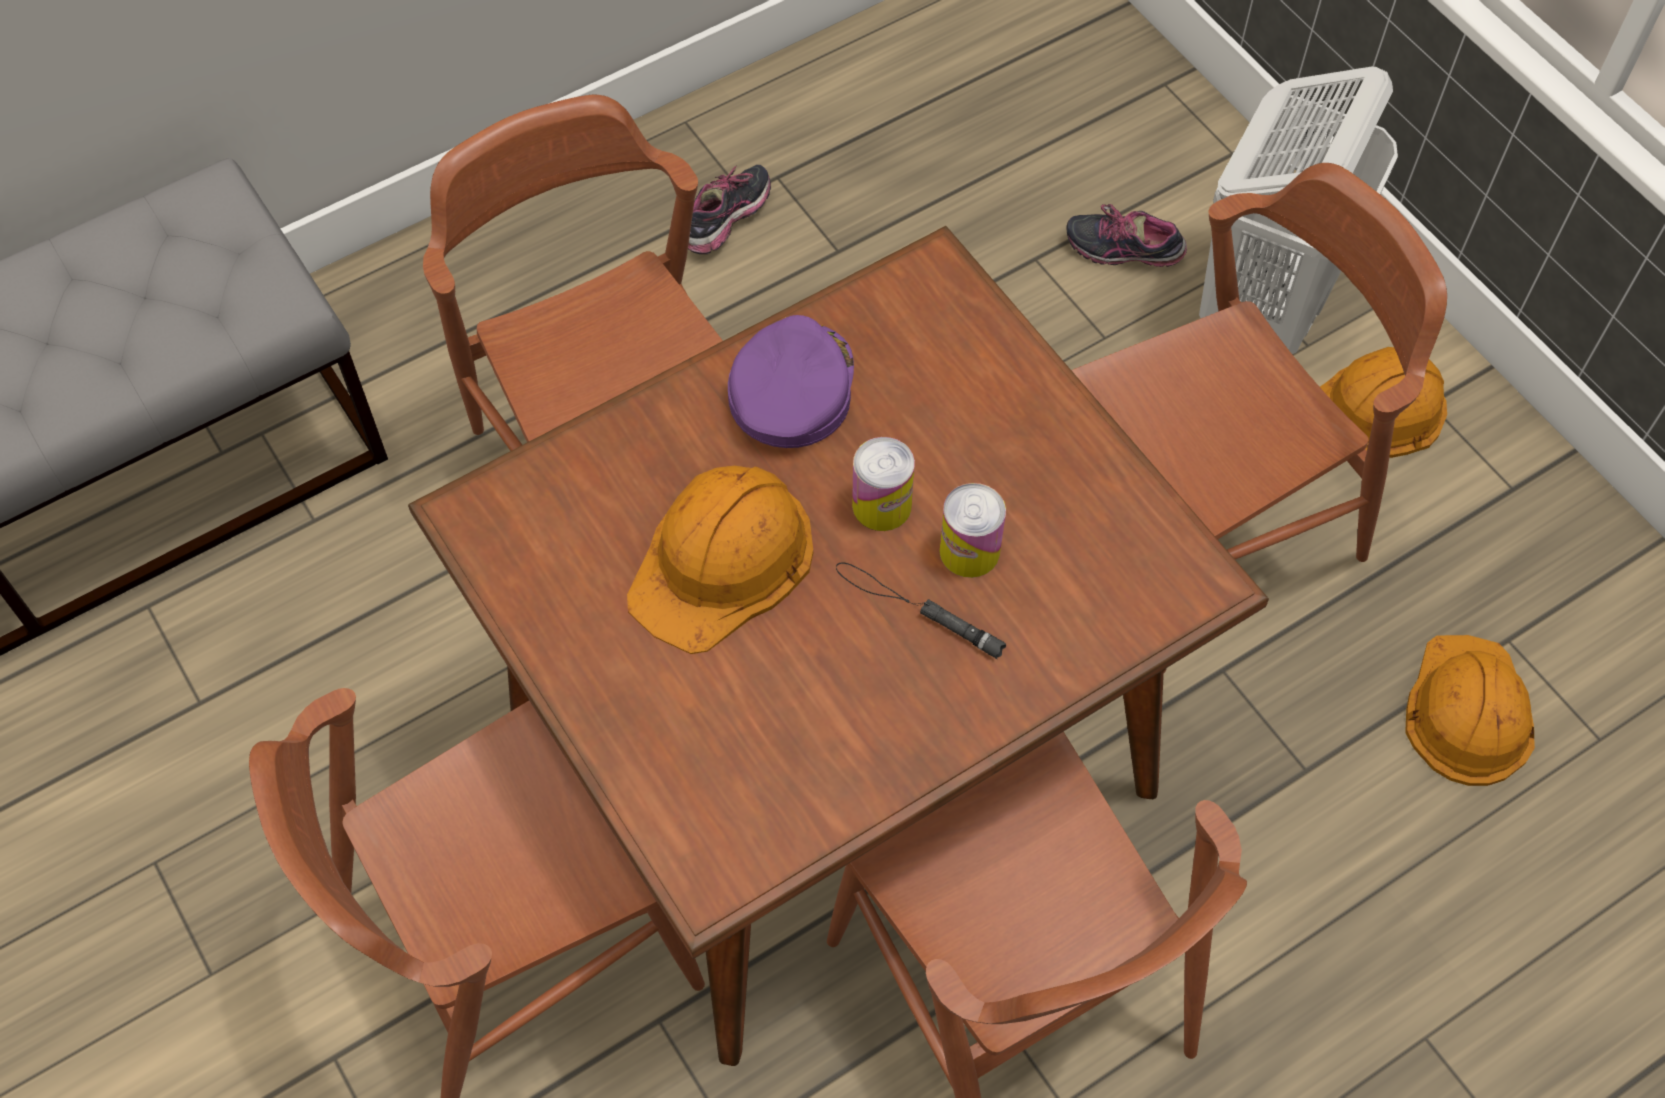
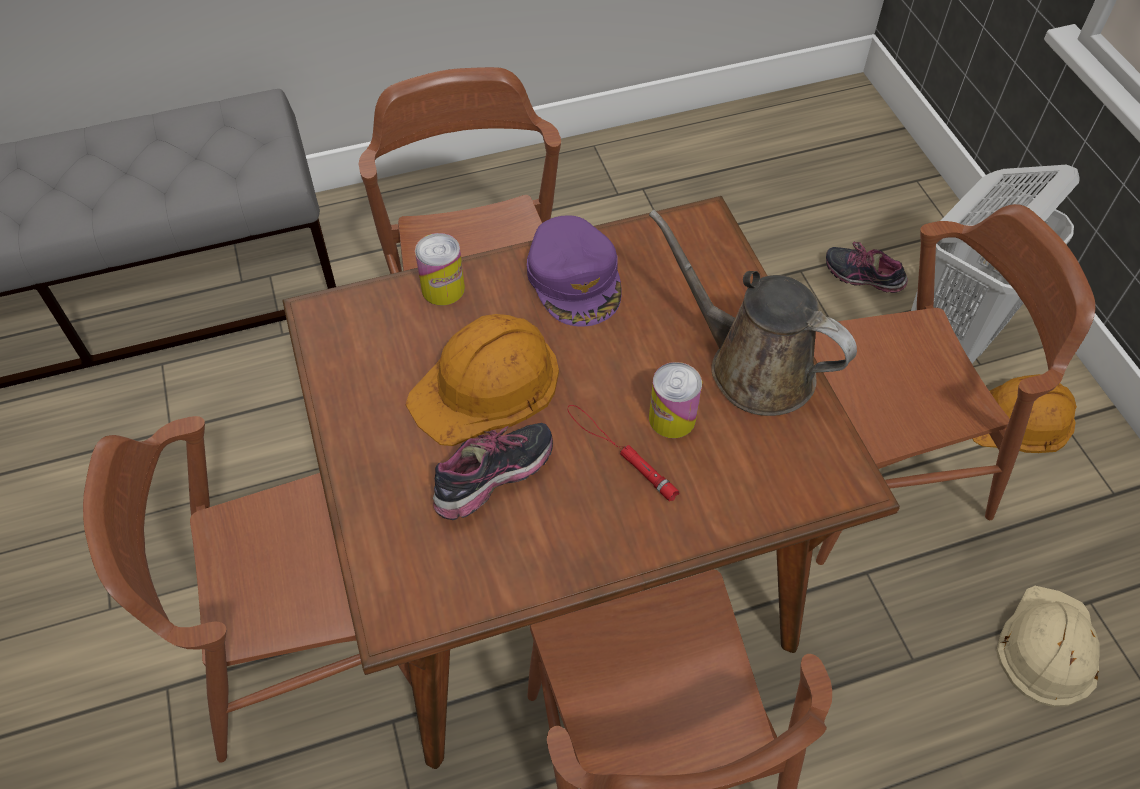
camera: 15 degrees right, 5 degrees down
(729, 222) = (603, 209): shoe -> shoe (495, 481)
(791, 388) = (575, 279): purple cap -> purple cap turned 135 degrees clockwise
(882, 505) = (616, 371): can -> can (443, 288)
(917, 610) = (619, 452): black flashlight -> red flashlight
(1049, 460) = (752, 367): none -> brown watering can
(1467, 711) = (1048, 647): orange hard hat -> beige hard hat

